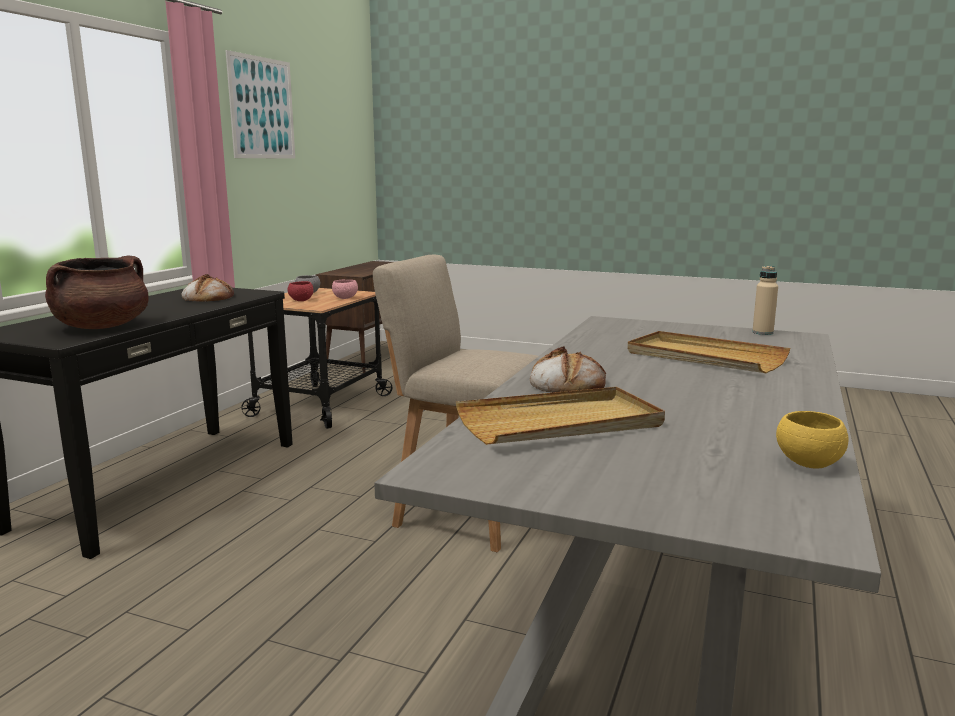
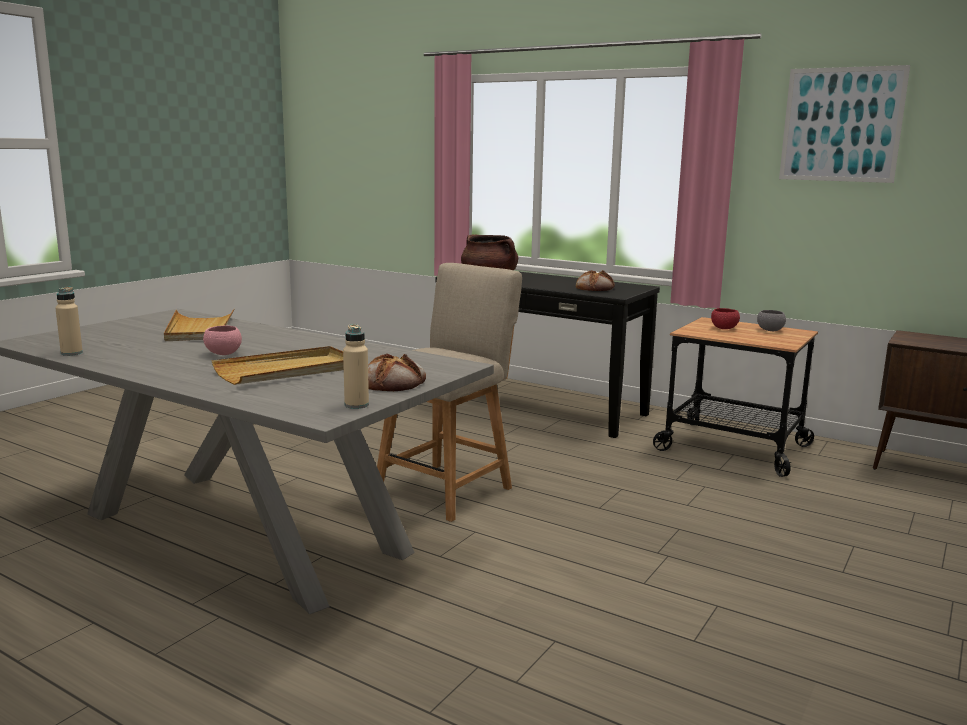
camera: 100 degrees right, 0 degrees up
(345, 298) = (744, 339): pink bowl -> pink bowl (223, 353)
(566, 383) = (269, 336): bread -> bread (393, 382)
(808, 463) = (71, 353): yellow bowl -> beige bottle

